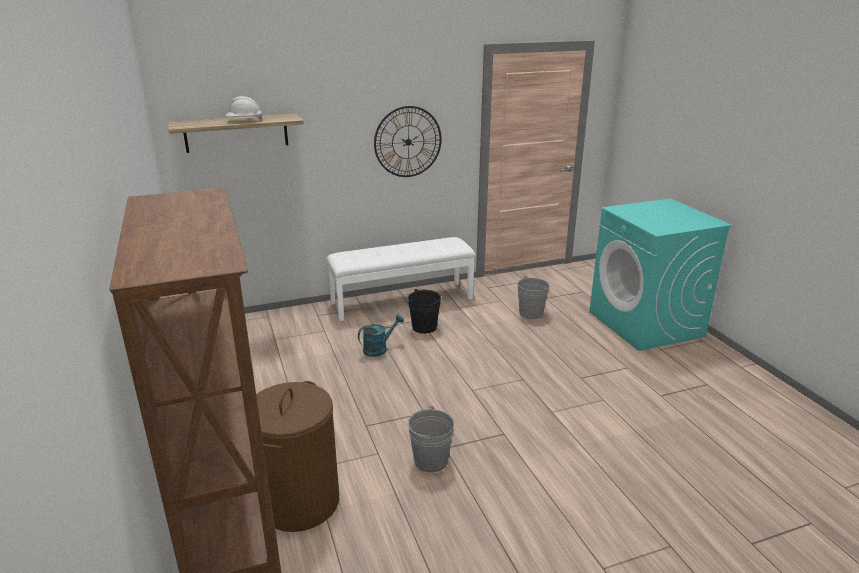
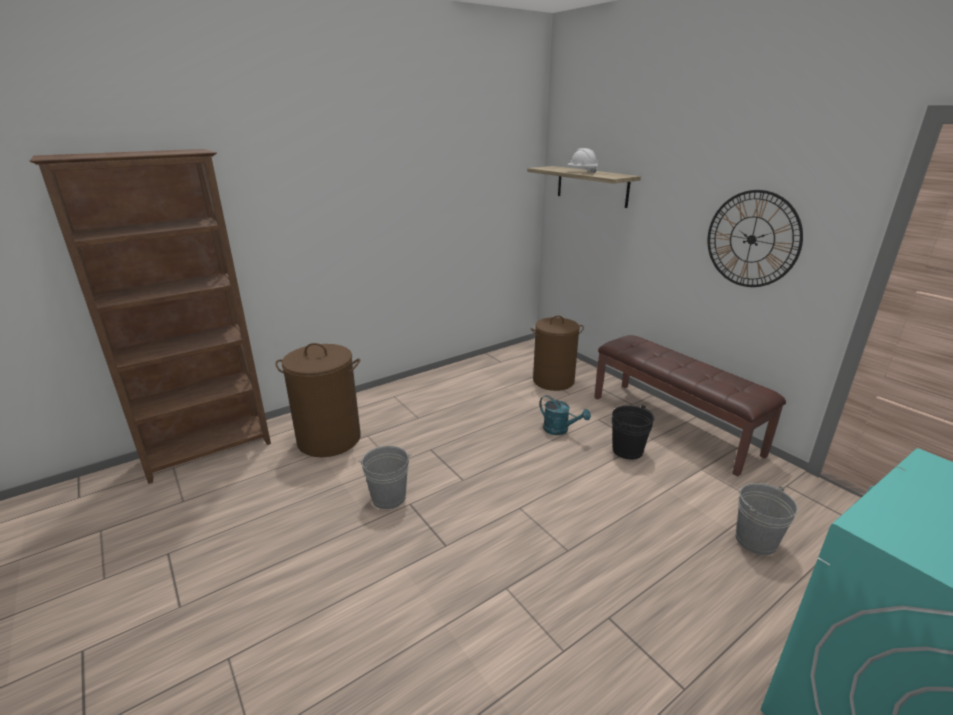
camera: 75 degrees right, 0 degrees up
(293, 333) = (553, 381): none -> brown laundry basket
(402, 300) = (674, 424): white bench -> brown bench

